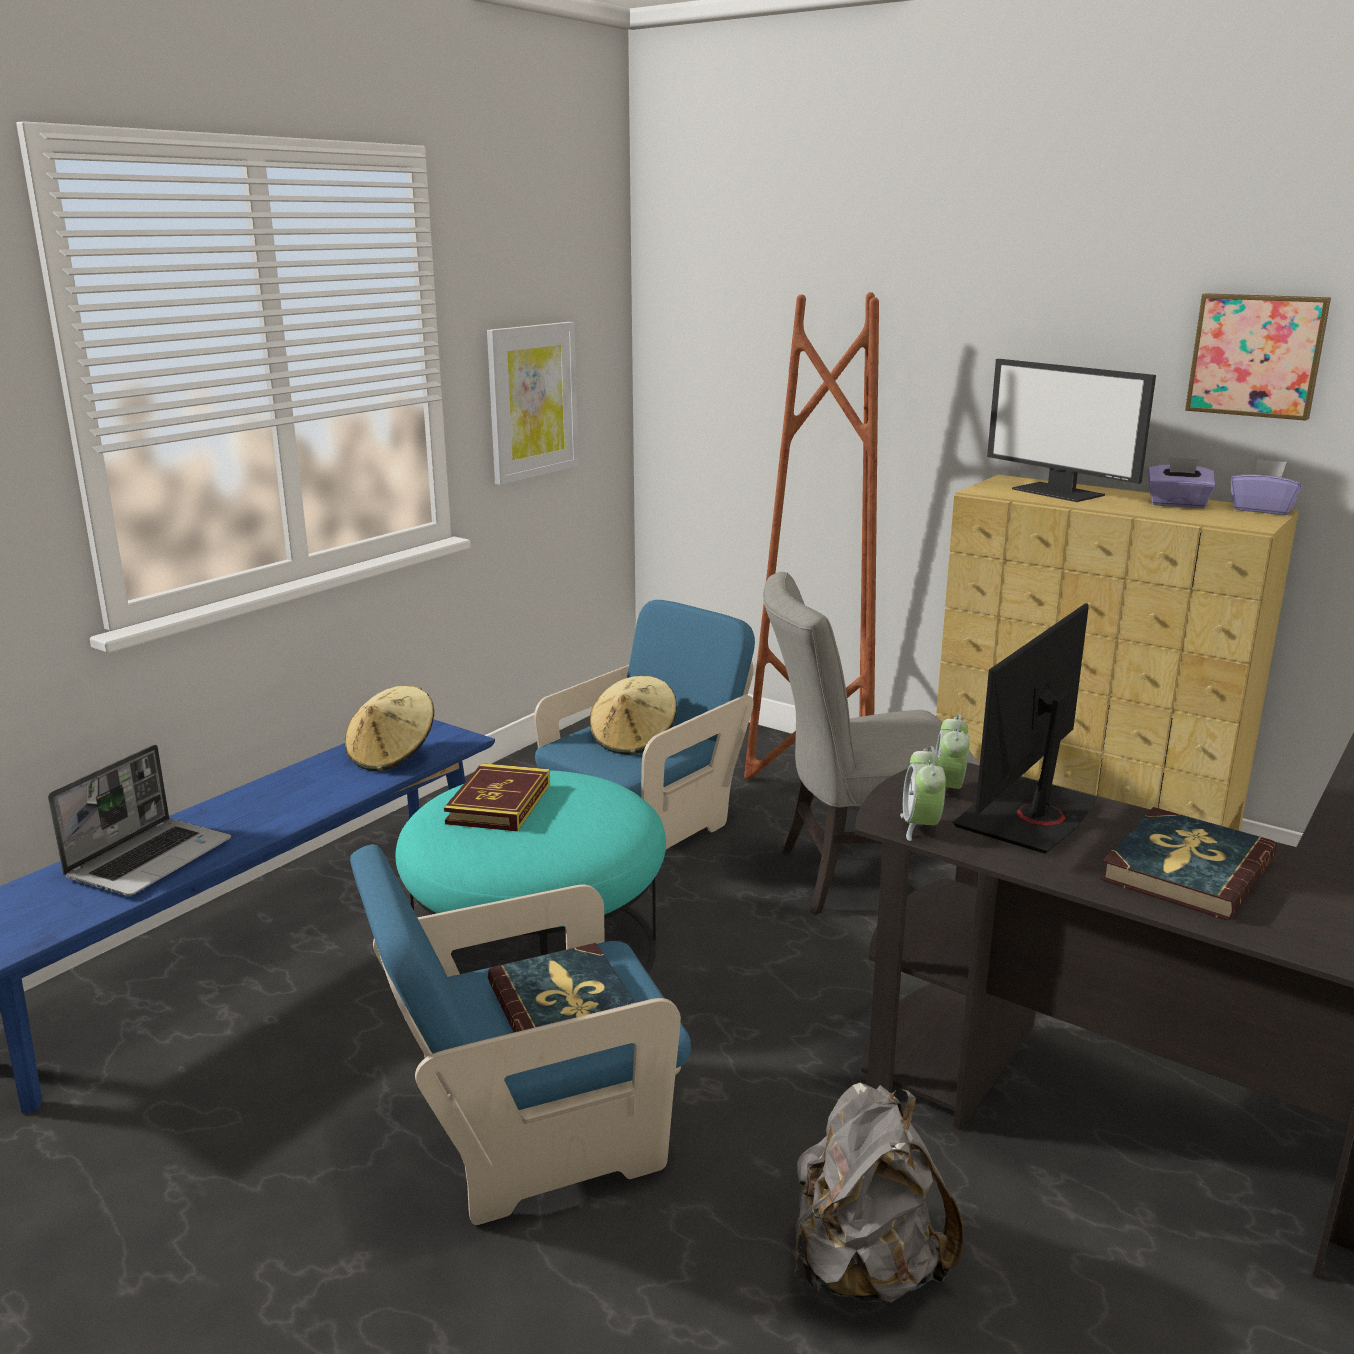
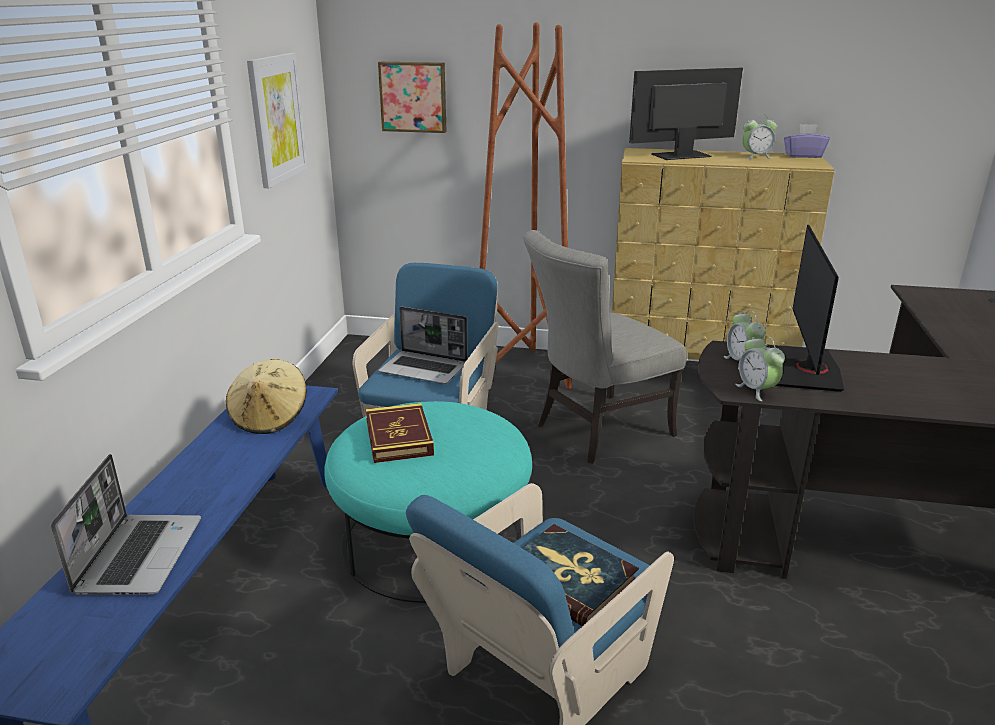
camera: 25 degrees left, 5 degrees up
(634, 740) = (425, 369): beige hat -> laptop
(865, 1268) = (811, 687): grey backpack -> none
(1059, 492) = (681, 156): monitor -> monitor turned 135 degrees clockwise
(1177, 504) = (756, 157): purple tissue box -> alarm clock
(1186, 869) = (918, 384): book -> none
(1256, 355) = (792, 57): picture -> picture (413, 97)

